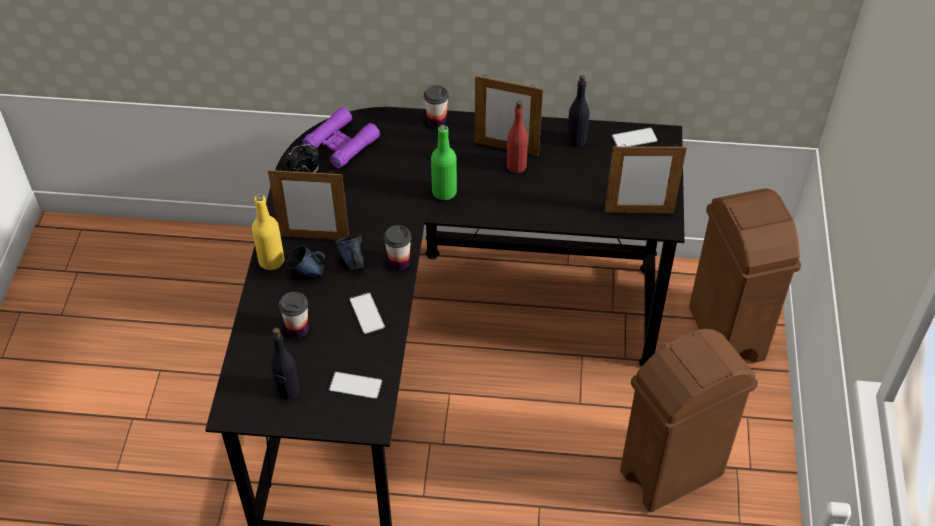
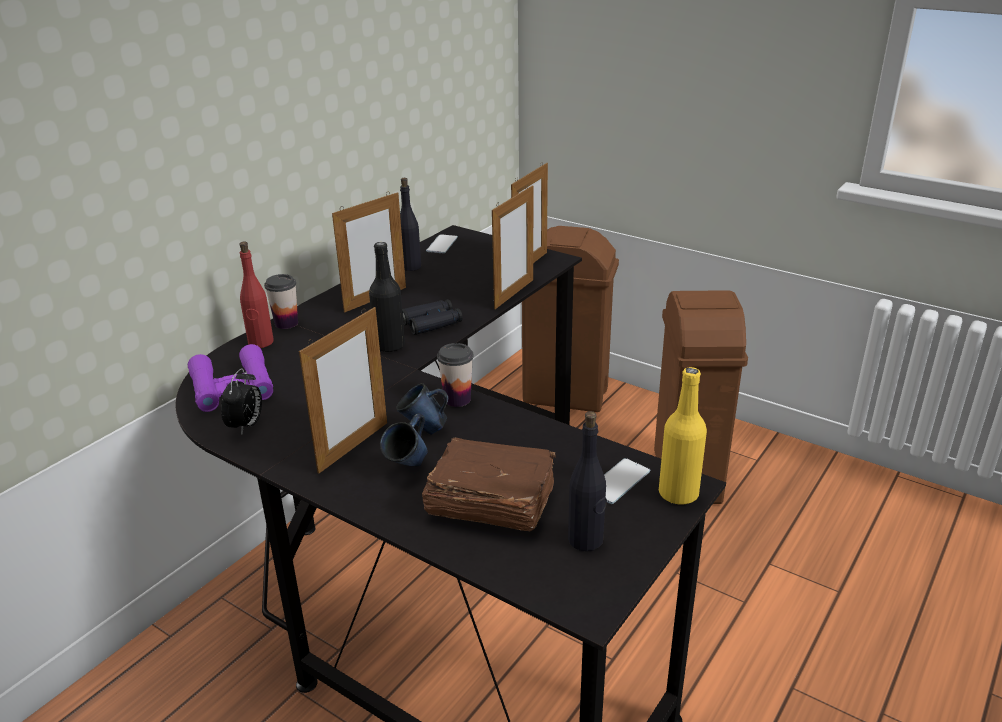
camera: 60 degrees left, 20 degrees down
(271, 261) = (353, 492): yellow bottle -> yellow bottle (678, 494)
(297, 329) = (489, 502): cup -> brown book
(367, 313) = (512, 442): phone -> none
(444, 192) = (390, 346): green bottle -> black bottle
(493, 198) = (432, 323): none -> black binoculars
(516, 166) = (404, 301): red bottle -> red bottle (261, 342)
(577, 225) = (514, 294): none -> picture frame

